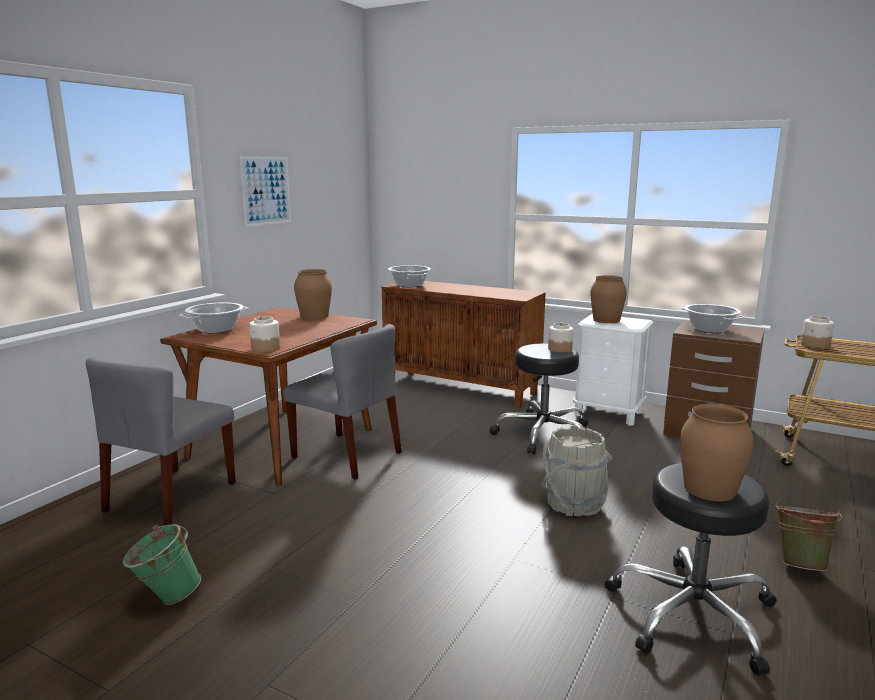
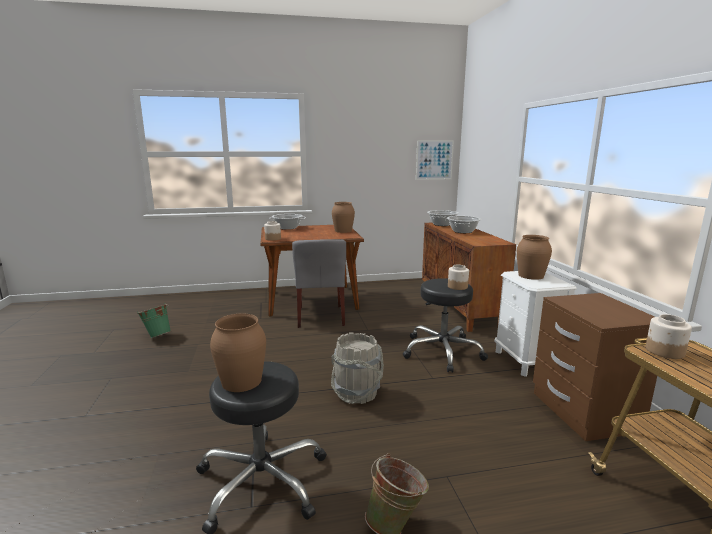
camera: 50 degrees right, 0 degrees up
(171, 497) = (232, 304): grey chair -> none
(266, 190) = (355, 153): picture -> picture (434, 160)
(709, 329) = (591, 305): cooking pot -> cooking pot (462, 231)

